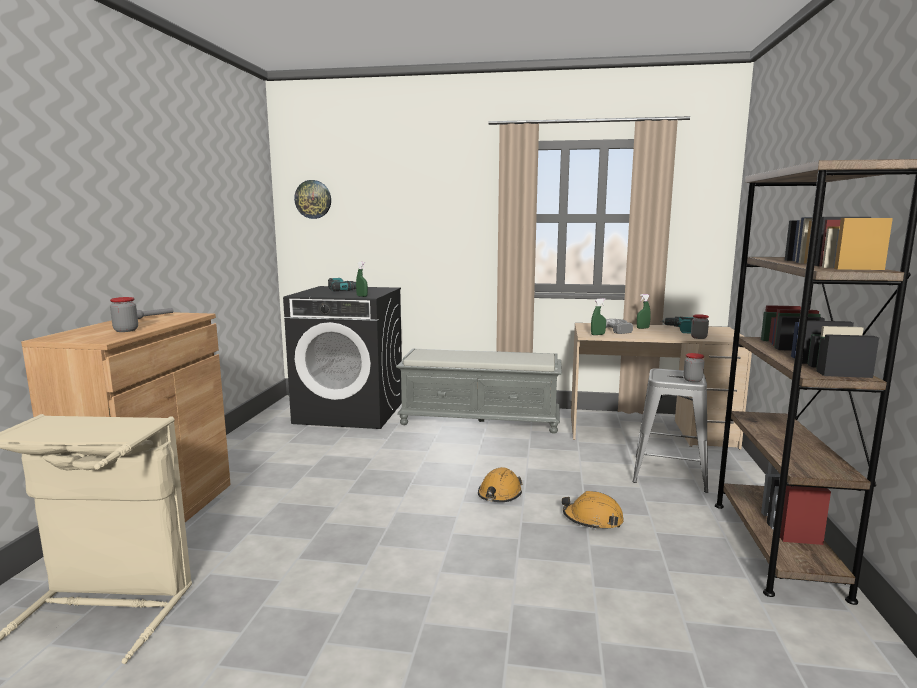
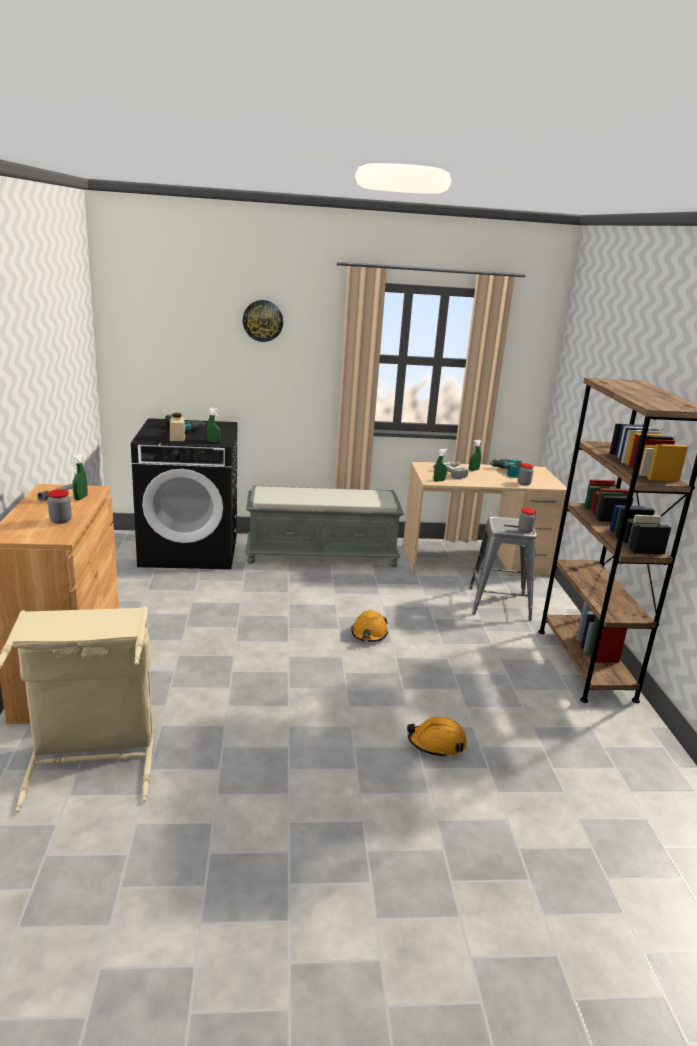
camera: 15 degrees left, 10 degrees up
(172, 319) = (81, 498): none -> green spray bottle
(313, 199) = (141, 326): wall clock -> wall clock (263, 320)
(330, 294) = (177, 438): none -> beige jar
(592, 520) = (450, 651): orange hard hat -> orange hard hat (436, 744)

